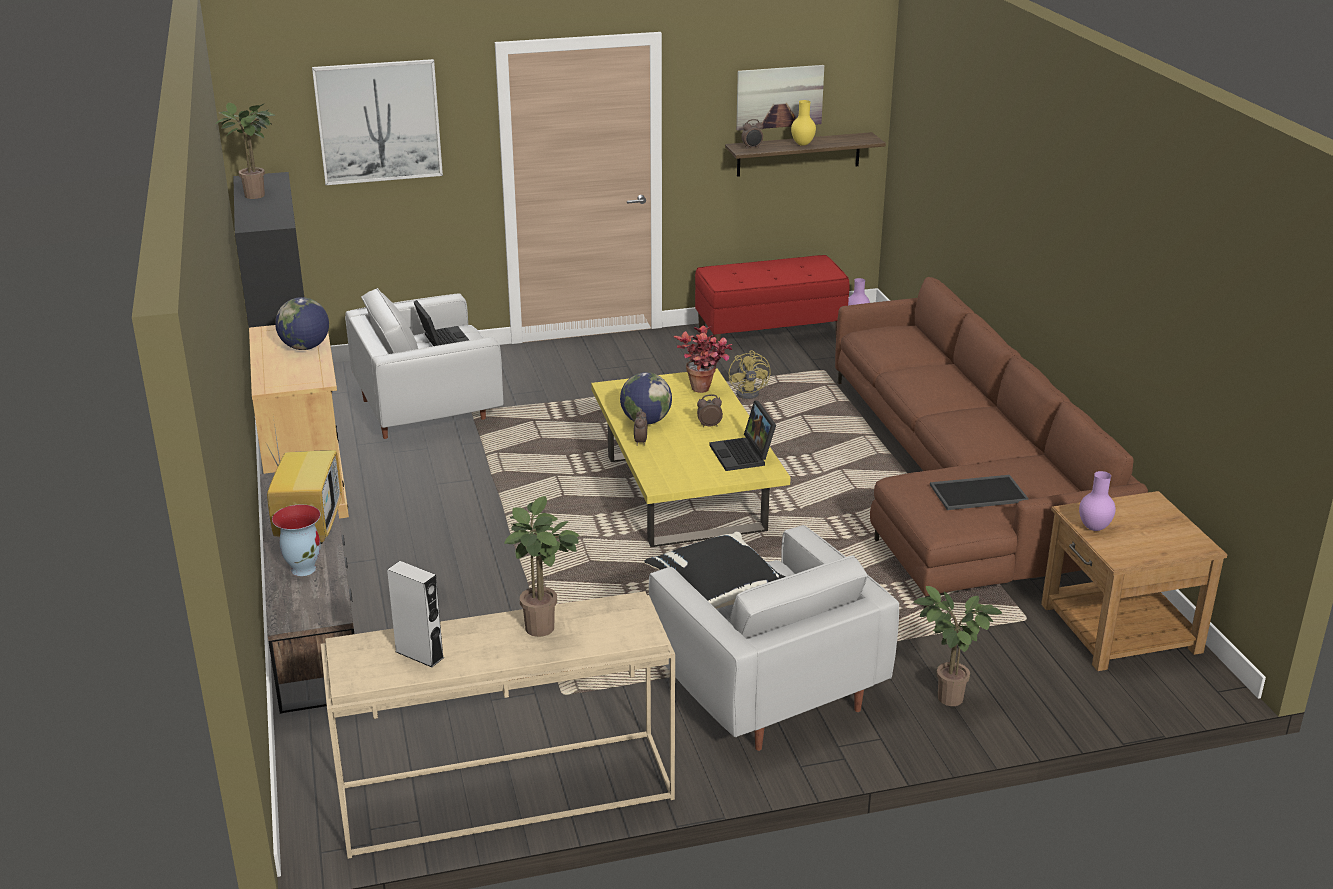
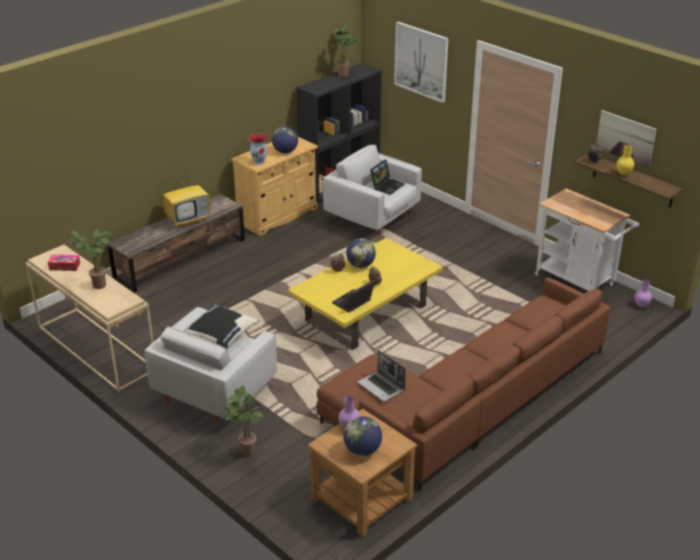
camera: 60 degrees right, 5 degrees up
(303, 568) = (157, 231): vase -> vase (259, 162)
(419, 654) = (64, 266): grey speaker -> tissue box
(705, 392) = (410, 271): potted plant -> none
(751, 393) = (496, 299): yellow fan -> none
(769, 333) = (579, 282): red bench -> white cart
(979, 492) = (382, 387): tray -> laptop
(1152, 532) = (362, 450): none -> globe

